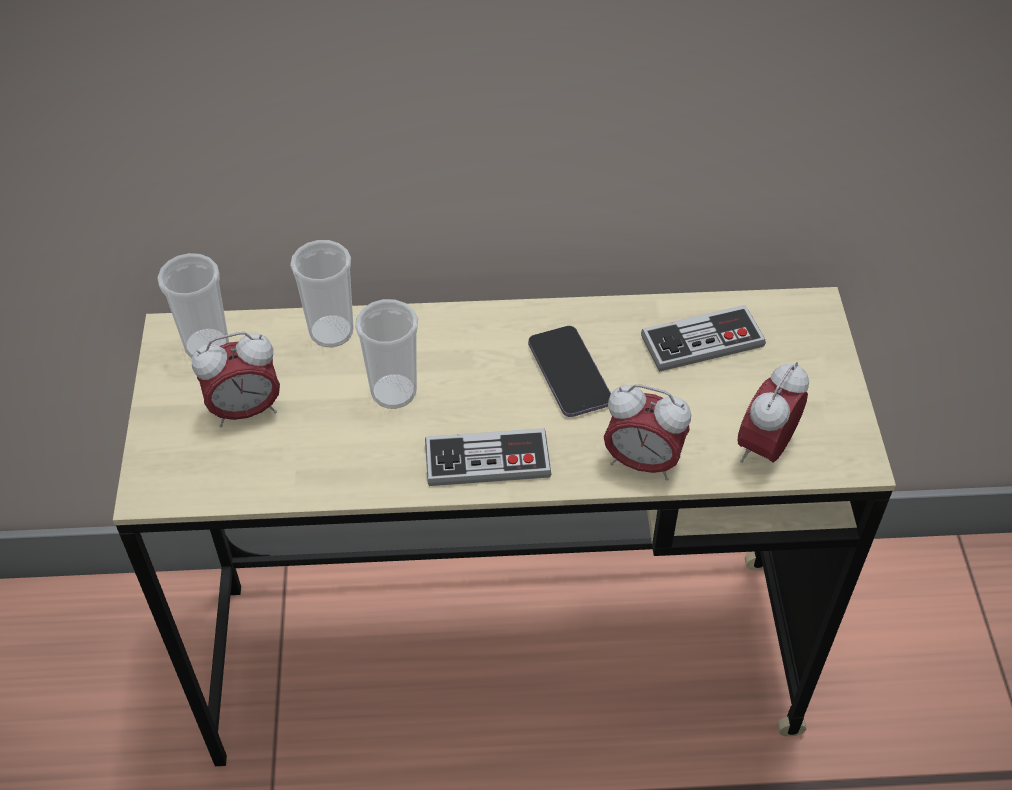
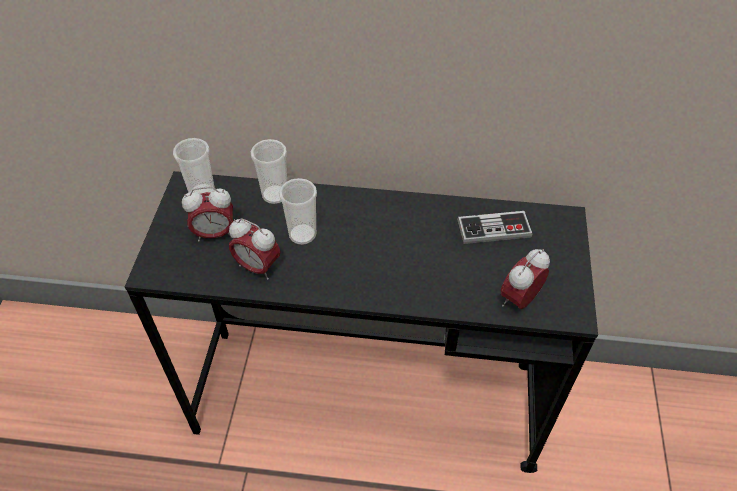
camera: 10 degrees right, 0 degrees up
(487, 460) = (348, 283): game controller -> none
(503, 658) = (367, 398): beige desk -> black desk
(569, 373) = (409, 237): phone -> none
(642, 462) = (441, 297): alarm clock -> alarm clock (257, 267)

